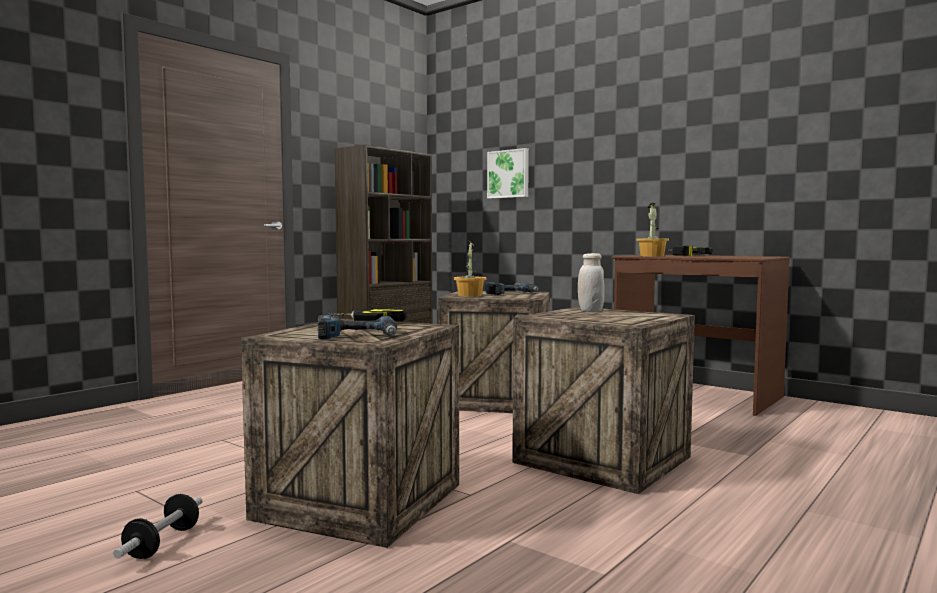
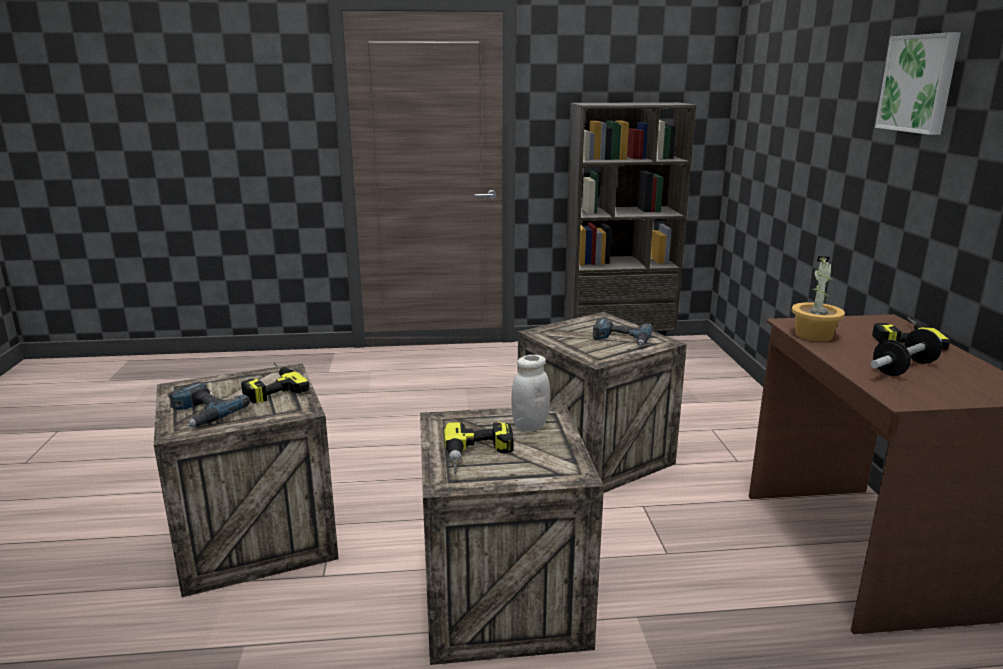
camera: 45 degrees right, 15 degrees up
(162, 543) = (120, 515): dumbbell -> dumbbell (904, 368)
(469, 295) = (562, 333): potted plant -> none
(509, 174) = (789, 138): picture -> picture (919, 83)
(609, 318) = (479, 456): none -> power drill

